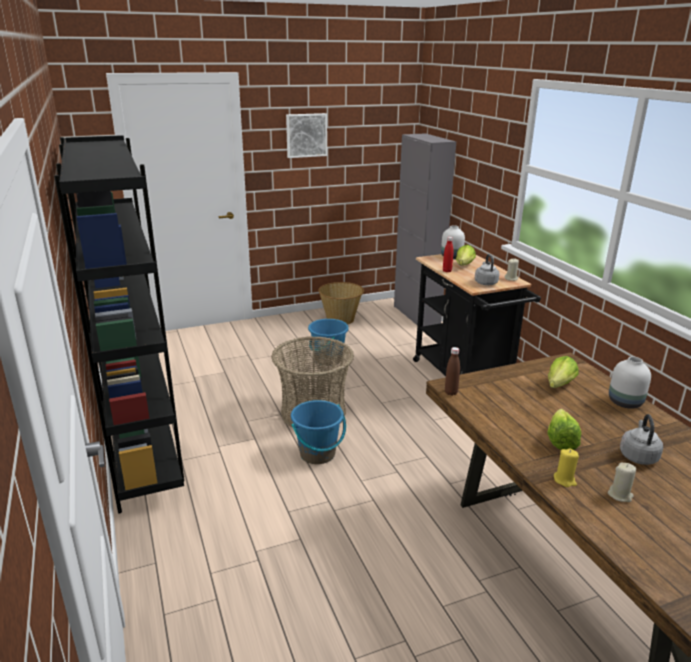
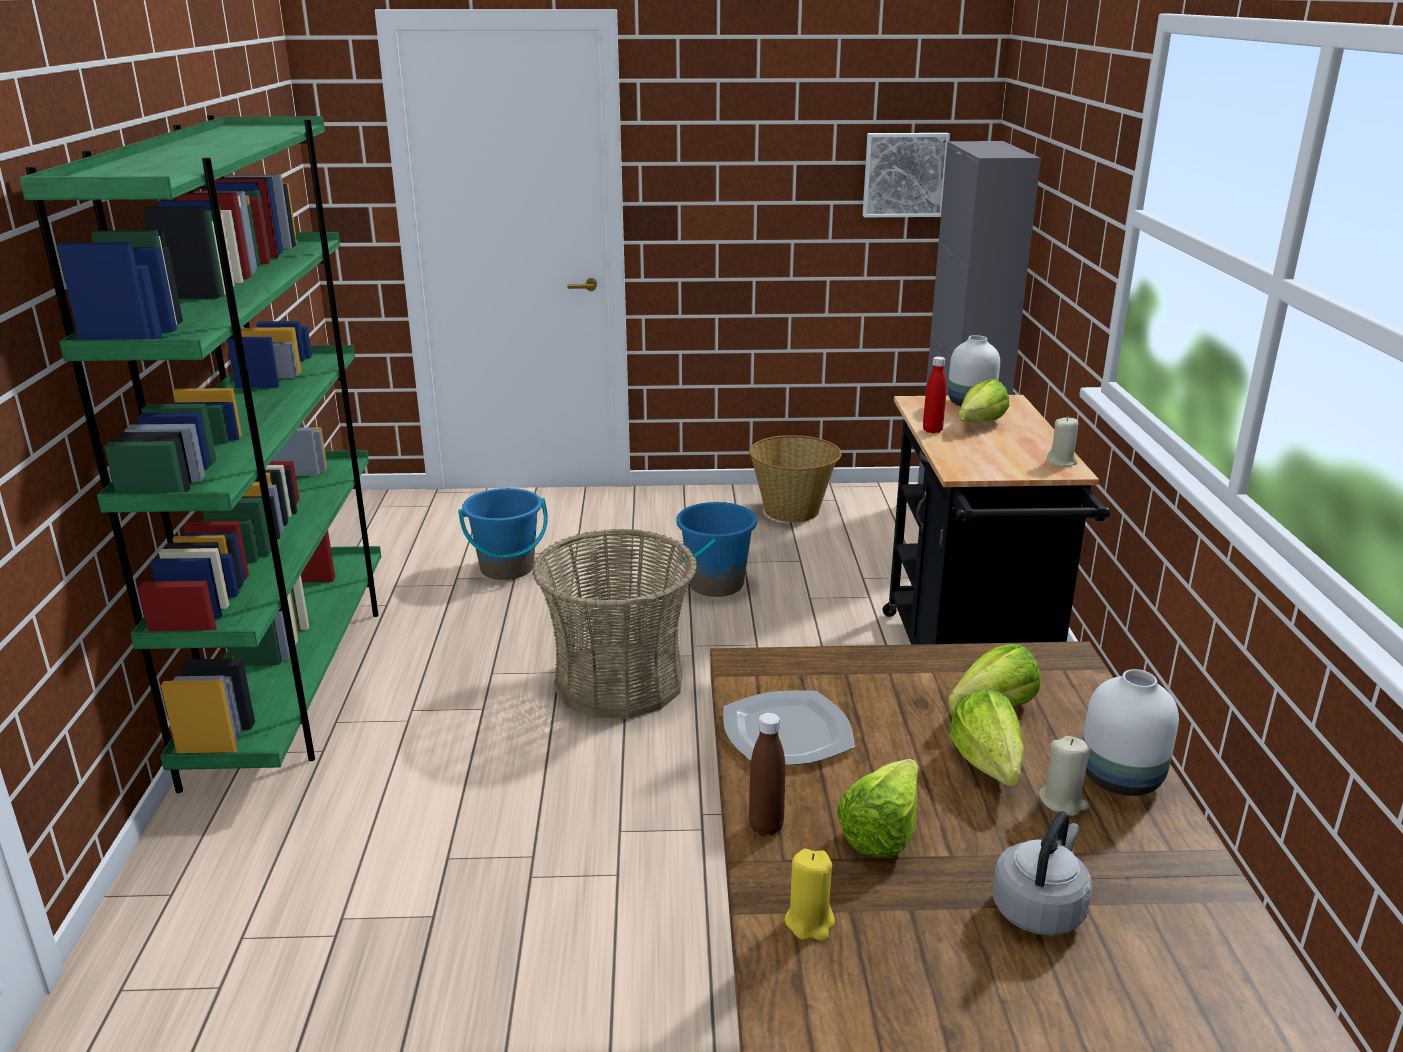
camera: 20 degrees right, 0 degrees up
(142, 444) = (294, 680): black bookcase -> green bookcase
(306, 135) = (750, 136): picture -> picture (904, 174)
(317, 454) = (574, 761): blue bucket -> blue bucket (507, 568)
(451, 392) = (737, 681): brown bottle -> brown bottle (766, 826)
(485, 282) = (994, 463): grey kettle -> none
(489, 410) = (785, 732): none -> plate
(578, 409) = (988, 772): none -> lettuce
(620, 495) = (909, 989): beige candle -> beige candle (1062, 801)

